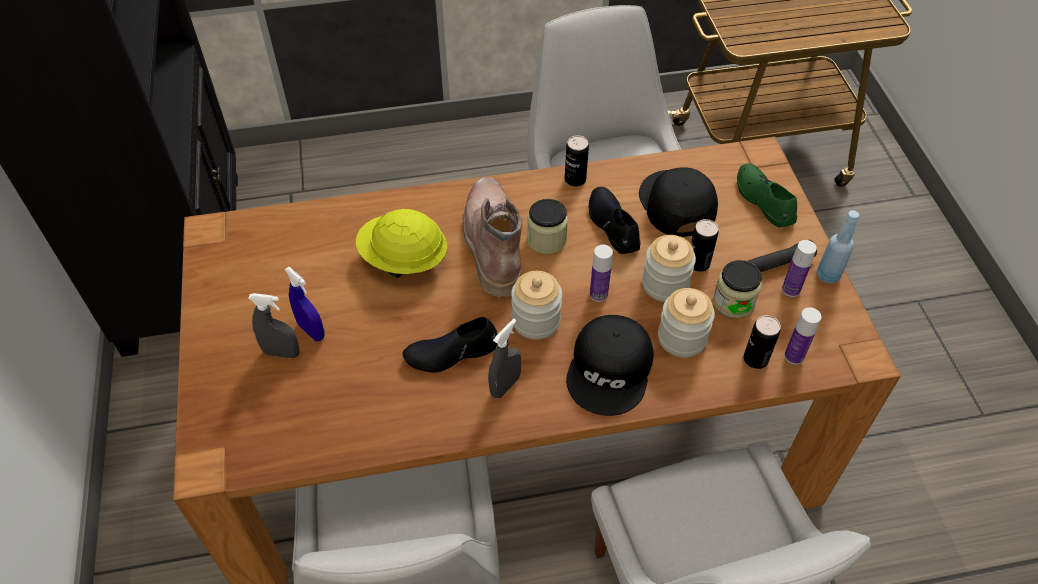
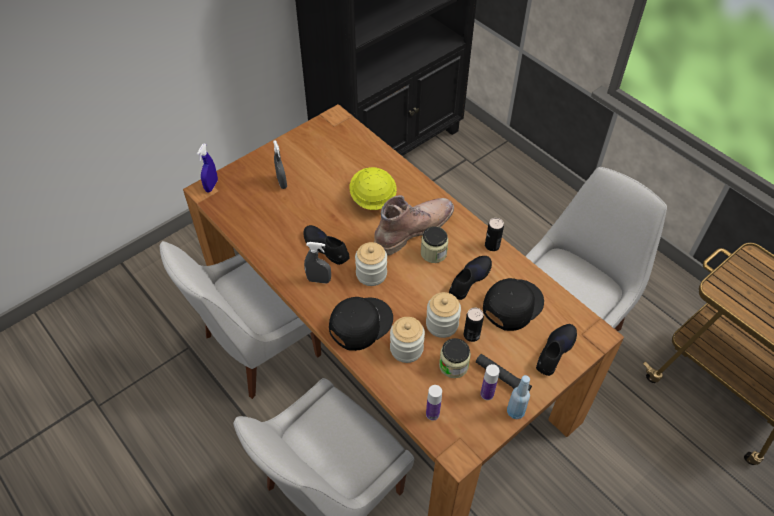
camera: 60 degrees right, 0 degrees up
(311, 331) = (302, 186): blue spray bottle -> blue spray bottle (211, 186)
(598, 294) = (410, 295): bottle -> none
(611, 370) = (360, 323): black cap -> black cap turned 150 degrees clockwise
(755, 359) = (416, 393): can -> none
(763, 200) = (555, 351): green shoe -> black shoe

